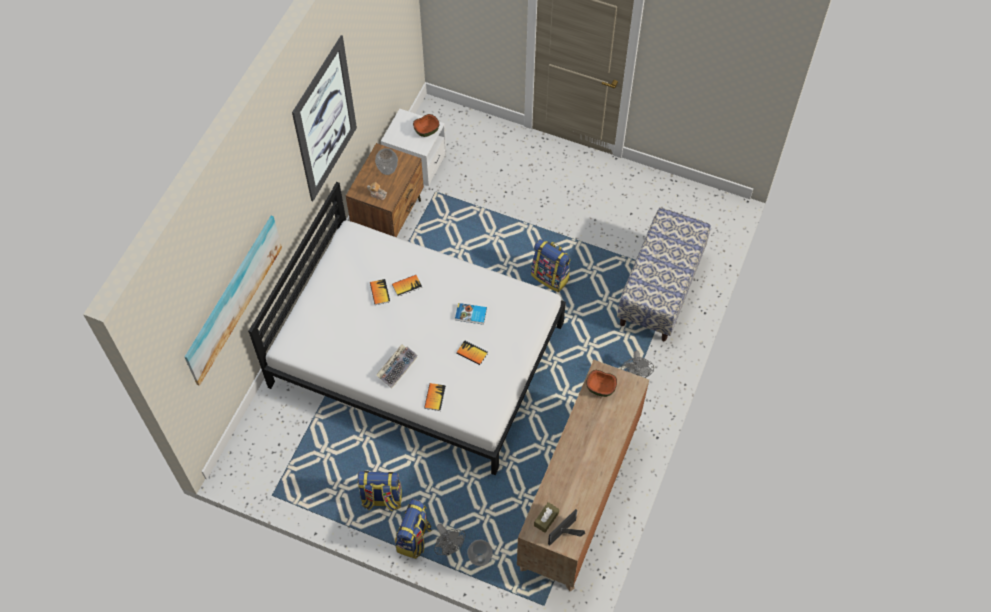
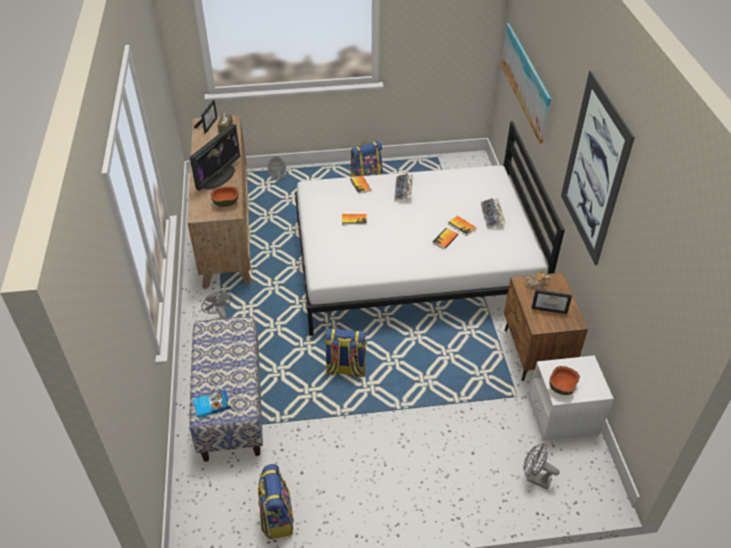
camera: 150 degrees right, 15 degrees down
(341, 291) = (492, 216): none -> keyboard
(387, 171) = (550, 308): vase -> picture frame
(414, 539) = (328, 171): backpack -> backpack (276, 517)
(448, 548) = (302, 176): grey fan -> grey fan (535, 479)
(471, 315) = (375, 243): book -> book (211, 405)
(591, 431) = (219, 177): none -> monitor

